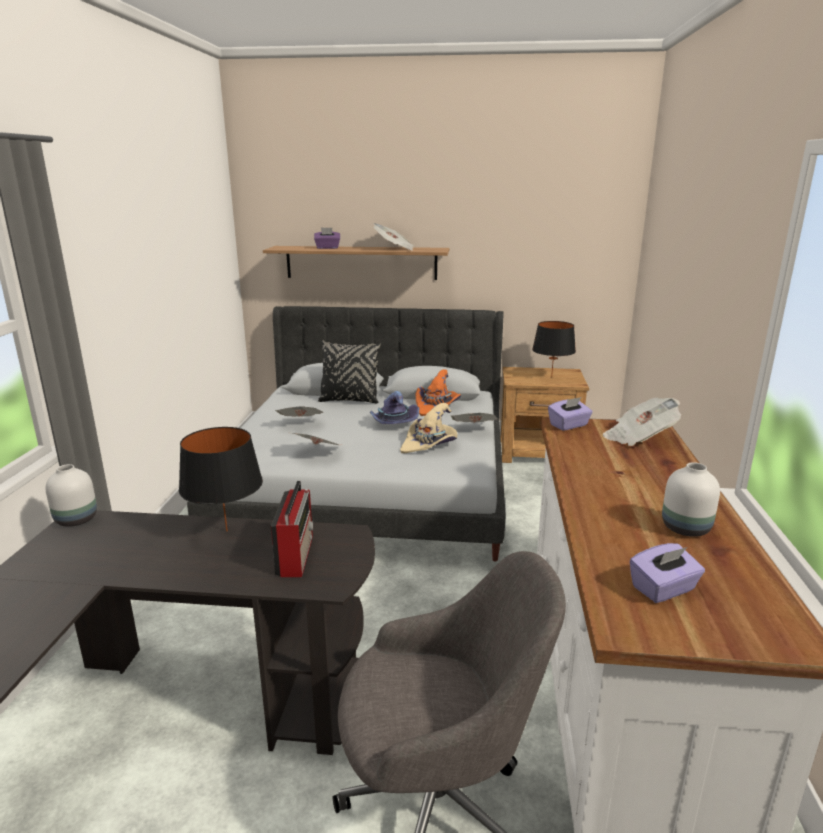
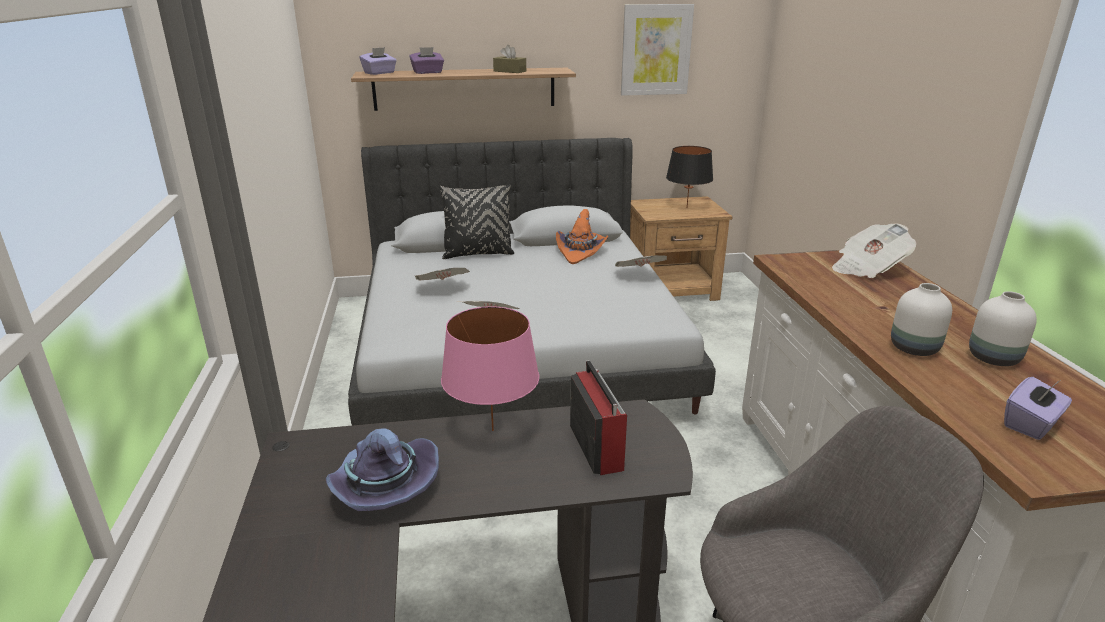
camera: 15 degrees left, 5 degrees up
(75, 520) = (290, 446): white vase -> white vase (913, 349)
(226, 531) = (492, 430): black table lamp -> pink table lamp
(393, 423) = (547, 276): purple hat -> purple hat (382, 487)
(394, 249) = (509, 71): newspaper -> brown tissue box
(429, 445) = (605, 297): beige hat -> none
(530, 235) = (656, 50): none -> picture
(569, 425) = (790, 262): purple tissue box -> purple tissue box (379, 73)

